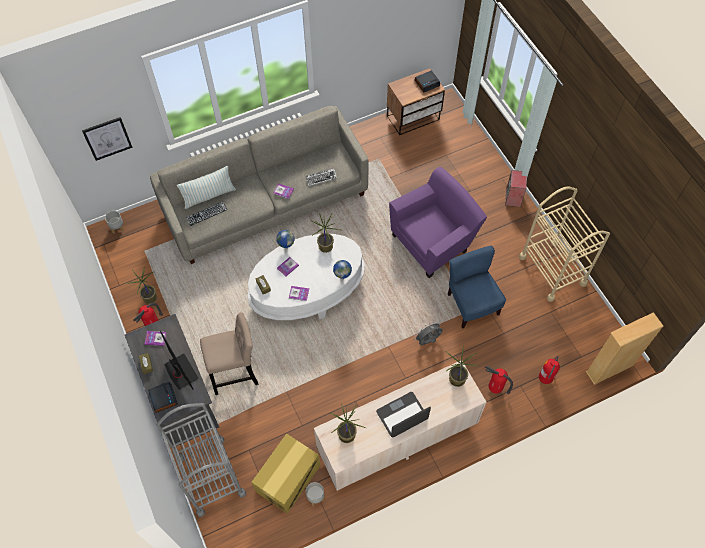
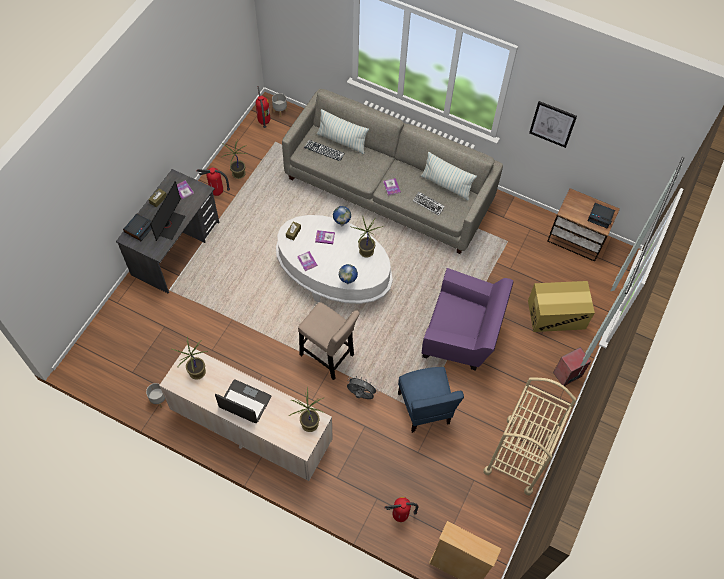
camera: 50 degrees right, 0 degrees up
(107, 138) = (304, 32): picture -> picture (552, 124)
(210, 476) = (125, 315): grey cart -> none
(236, 374) = (220, 275): beige stool -> beige stool (329, 357)
(288, 478) = (160, 370): cardboard box -> cardboard box (556, 314)
(314, 155) = (446, 185): none -> pillow
(472, 305) = (424, 408): blue chair -> blue chair turned 135 degrees clockwise
(494, 389) = (357, 478): fire extinguisher -> fire extinguisher (264, 122)

